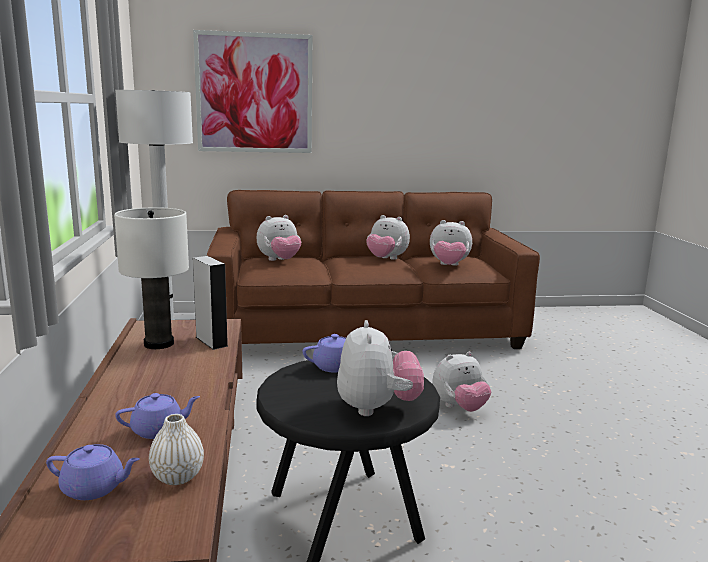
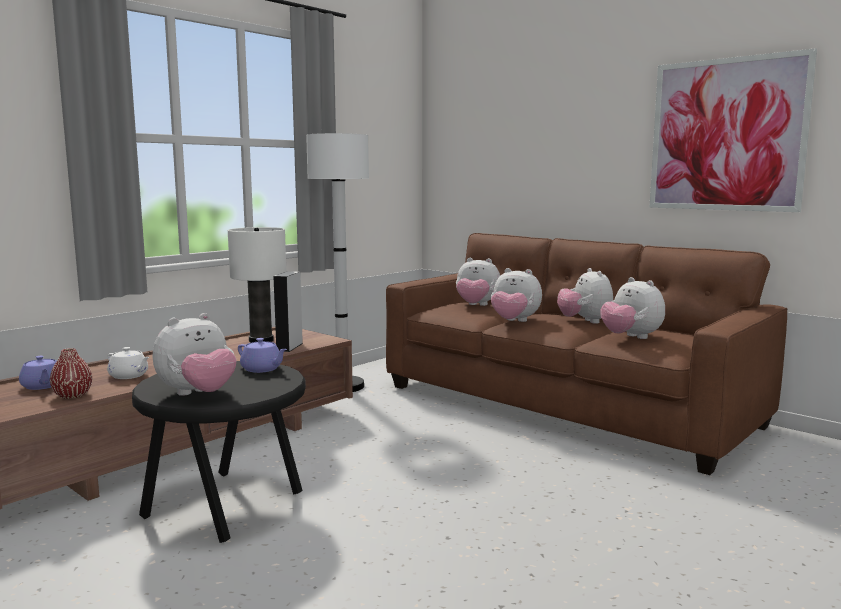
camera: 50 degrees right, 5 degrees down
(159, 430) = (129, 376): purple teapot -> white teapot
(178, 477) = (73, 395): white vase -> red vase
(254, 93) = (510, 135): picture -> picture (726, 135)
(459, 408) = (486, 489): plush toy -> plush toy (514, 321)

